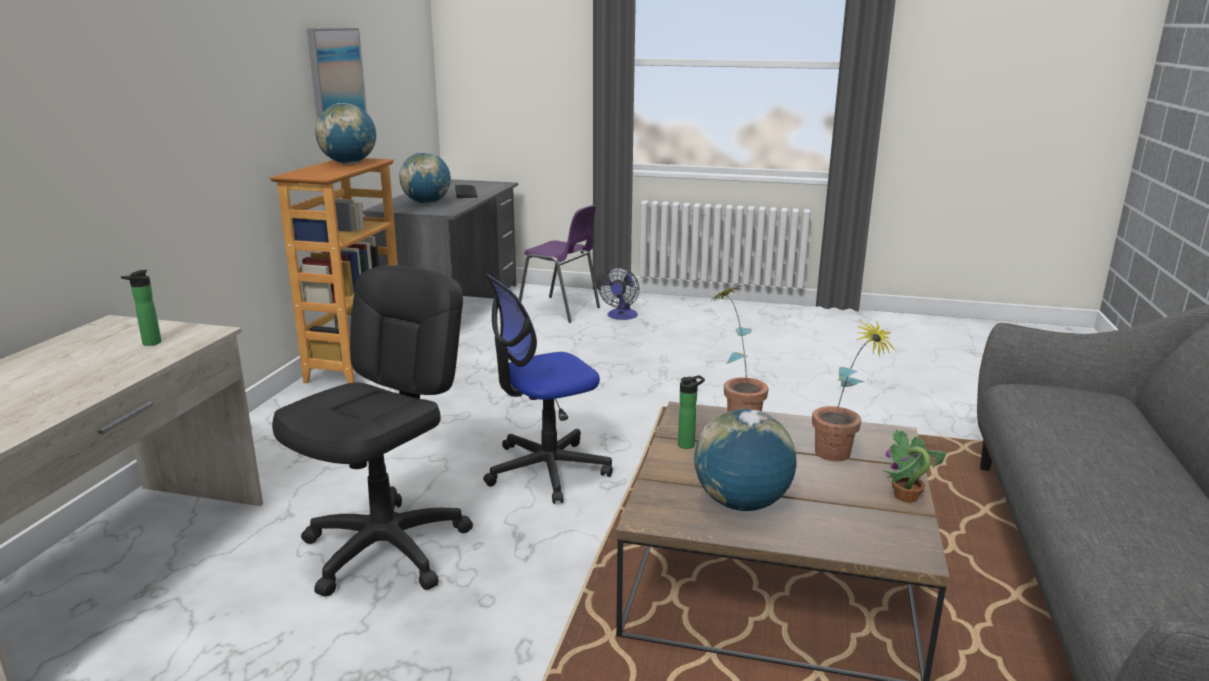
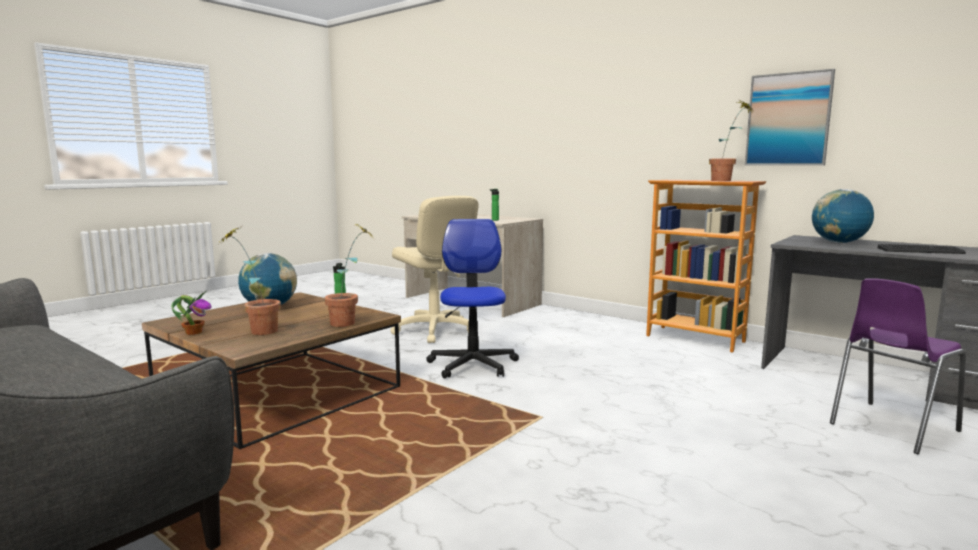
camera: 115 degrees right, 10 degrees down
(349, 163) = (727, 180): globe -> potted plant
(386, 549) = (434, 330): black office chair -> beige office chair
(621, 316) = (874, 461): fan -> none

